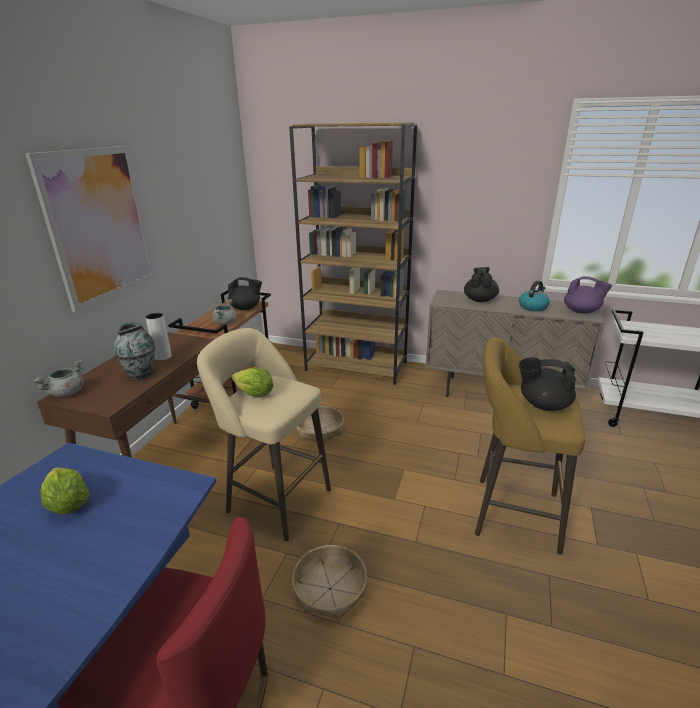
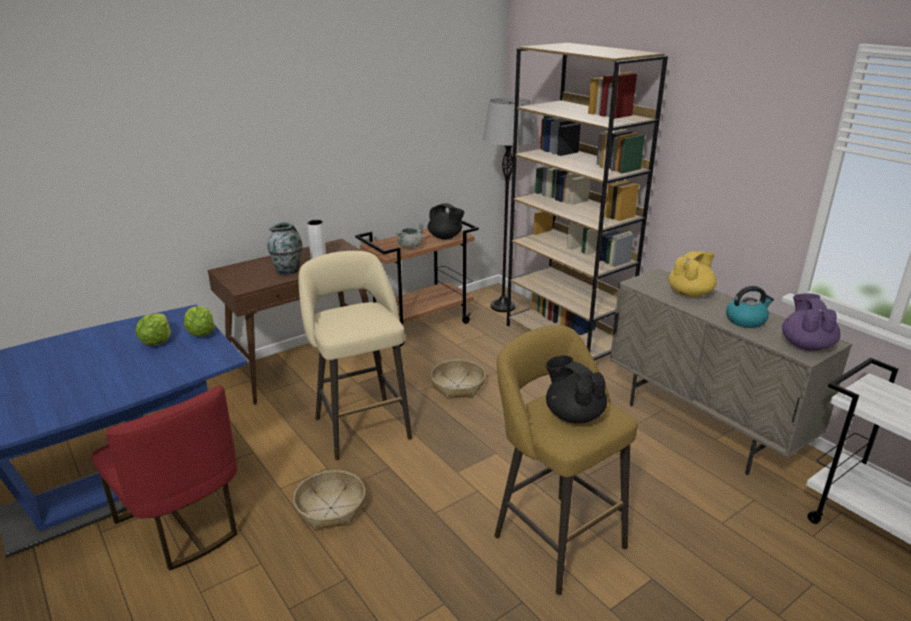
camera: 35 degrees right, 0 degrees up
(67, 393) = (229, 270): grey cooking pot -> none
(99, 225) = (297, 133): picture -> none
(254, 394) = (343, 314): lettuce -> lettuce (200, 333)
(286, 358) = (502, 306): none -> grey floor lamp
(479, 300) = (690, 293): black teapot -> yellow teapot
(582, 311) = (806, 345): purple teapot -> purple teapot turned 150 degrees counterclockwise

